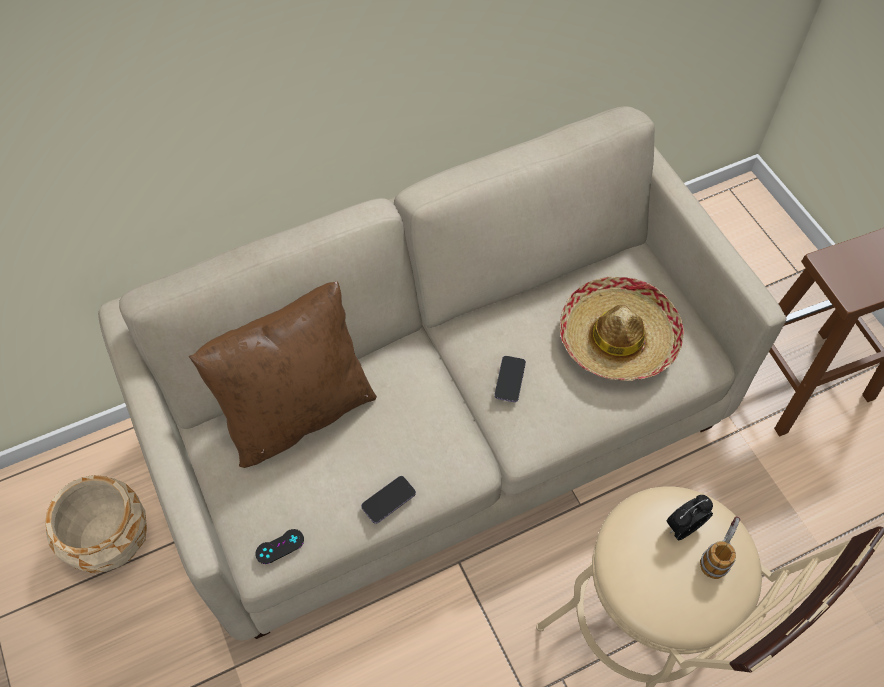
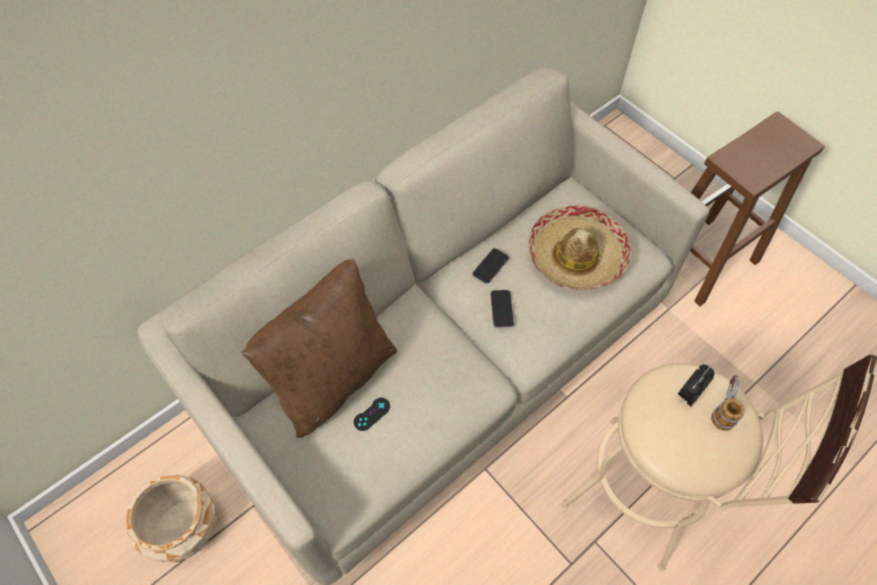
camera: 15 degrees left, 0 degrees up
(279, 546) = (352, 497): black game controller -> black game controller (372, 414)
(388, 500) = (433, 433): phone -> phone (490, 267)

